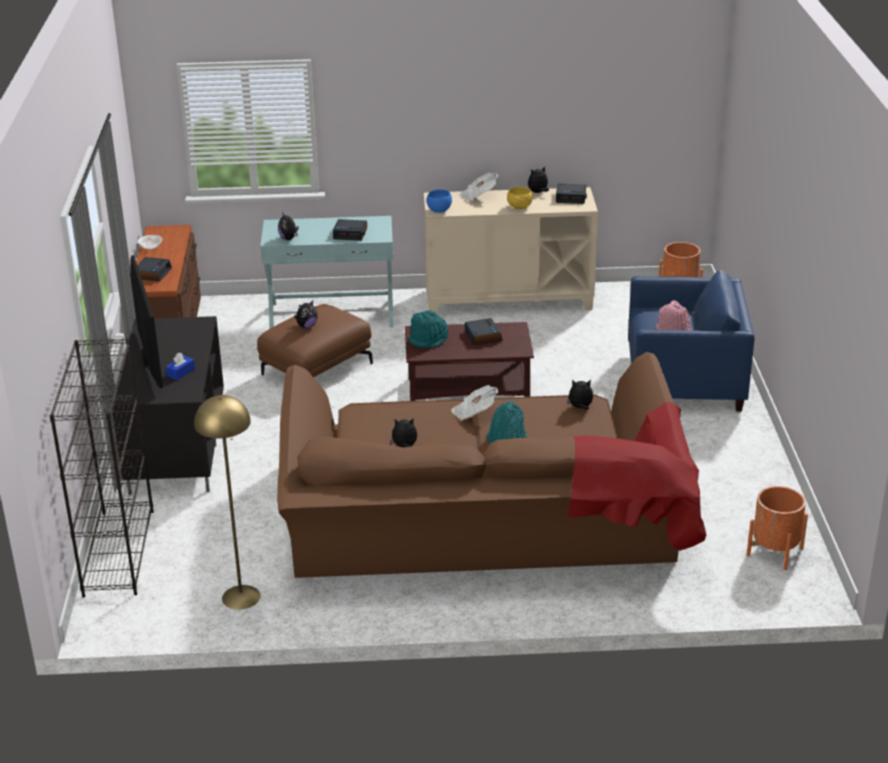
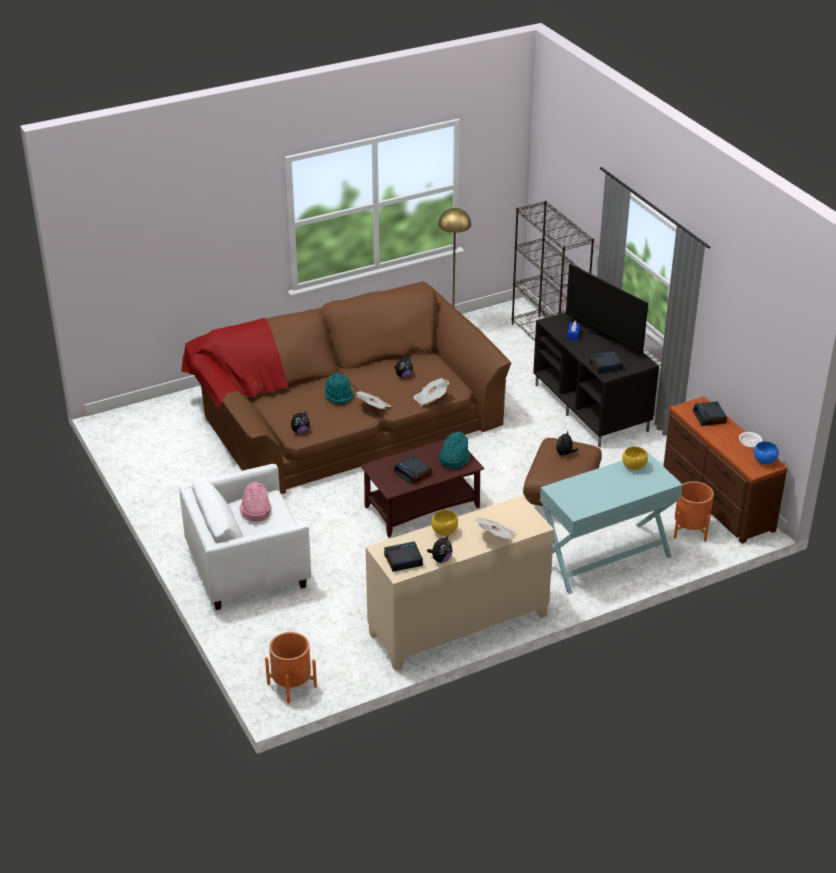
camera: 155 degrees right, 5 degrees up
(289, 238) = (633, 466): plush toy -> yellow bowl
(350, 233) = (586, 487): alarm clock -> alarm clock (605, 365)
(397, 408) = (430, 399): none -> newspaper
(439, 210) = (516, 506): blue bowl -> blue bowl (764, 461)
(685, 381) = (247, 567): blue armchair -> white armchair
(774, 552) = (142, 438): orange planter -> orange planter (690, 530)

